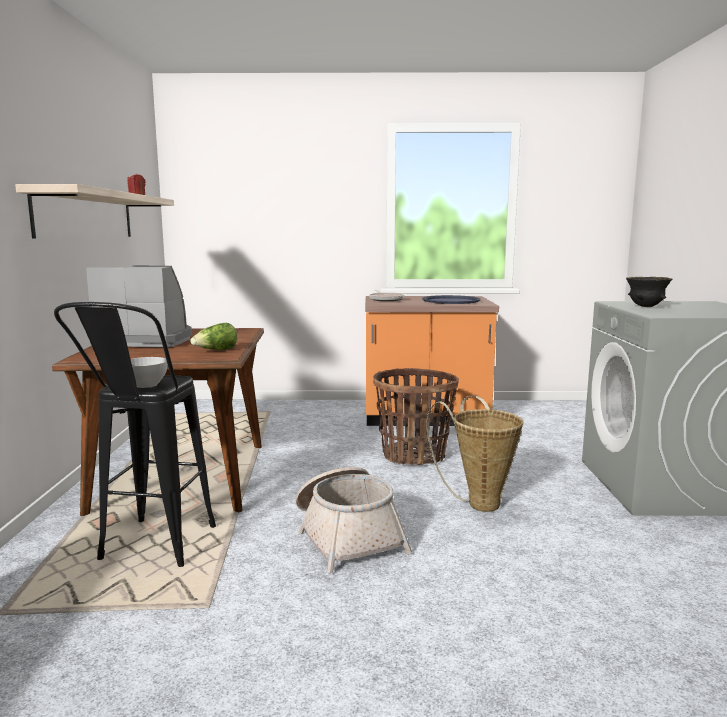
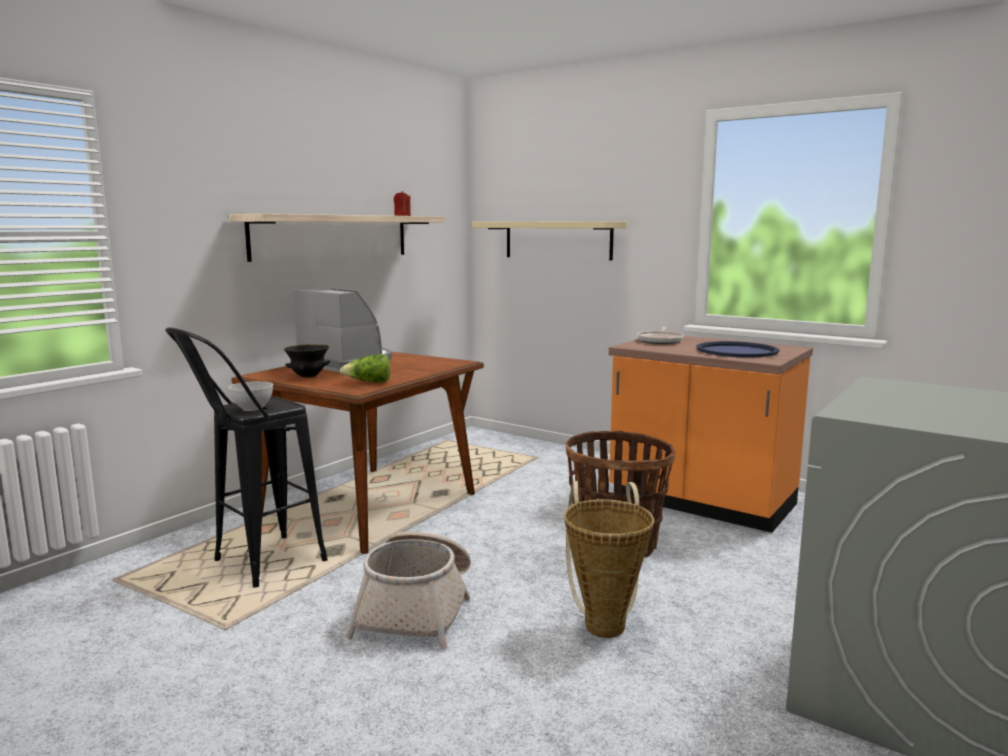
camera: 35 degrees right, 0 degrees up
(260, 224) = (557, 240): none -> beige shelf
(646, 307) = (895, 396): black bowl -> black bowl (308, 377)

